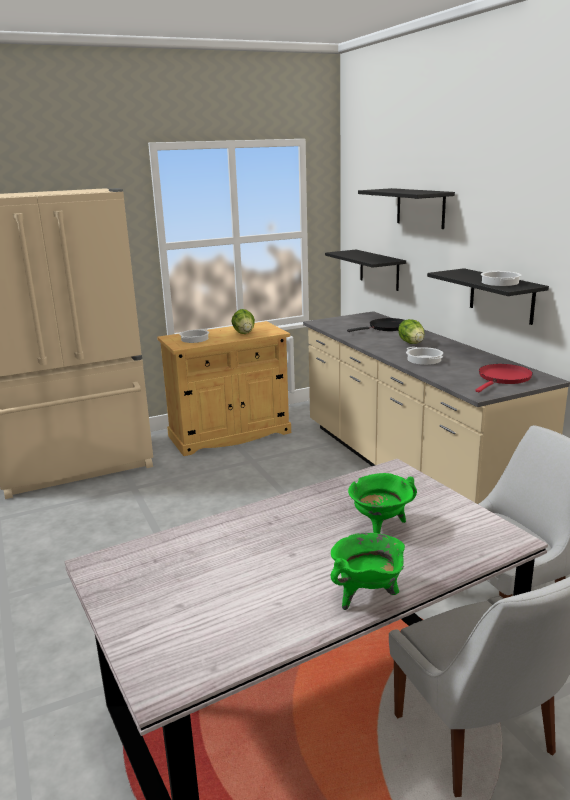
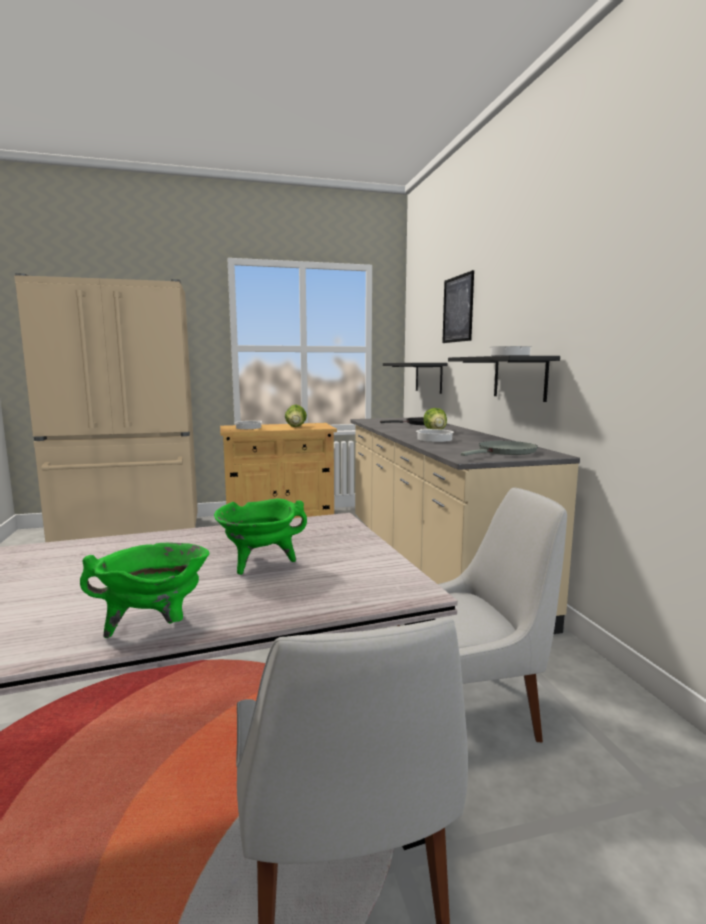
camera: 10 degrees right, 10 degrees down
(420, 208) = (458, 309): black shelf -> picture
(503, 378) = (504, 452): red frying pan -> grey frying pan

